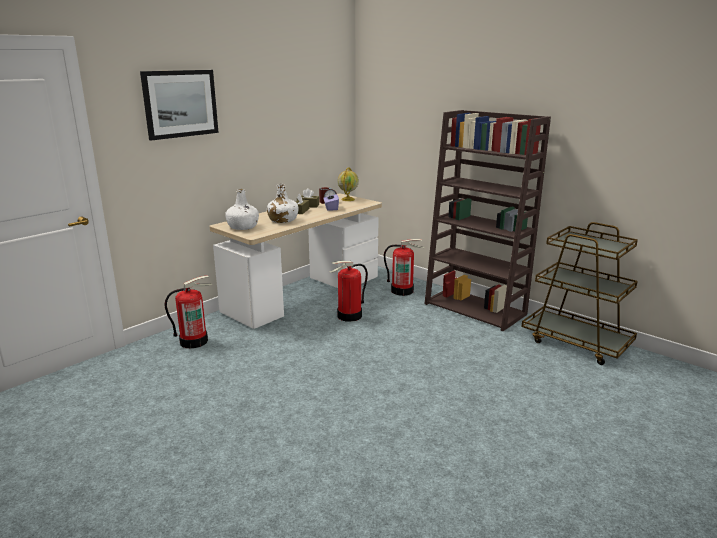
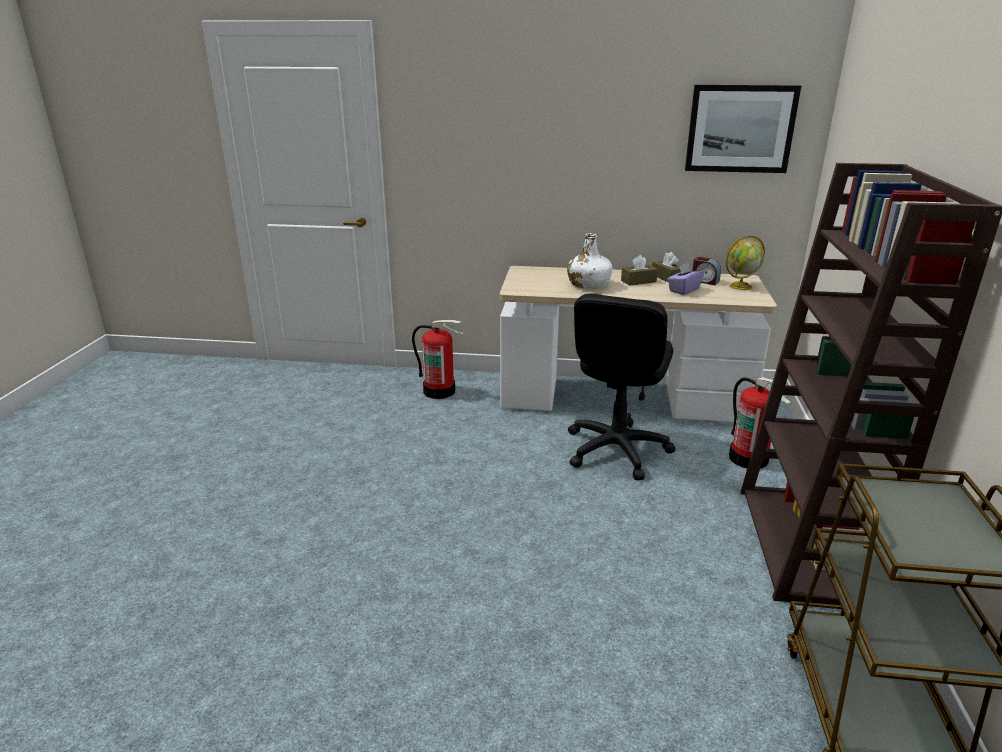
camera: 55 degrees right, 5 degrees up
(180, 103) = (491, 105): picture -> picture (740, 129)
(243, 227) = (532, 278): white bottle -> none
(349, 316) = (616, 450): fire extinguisher -> black office chair

